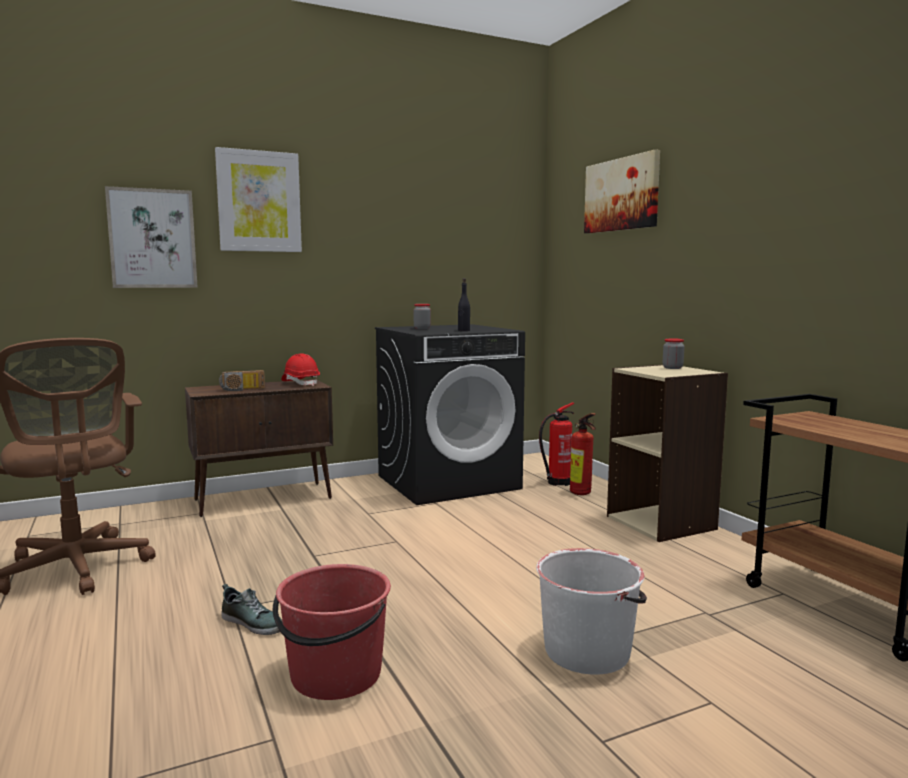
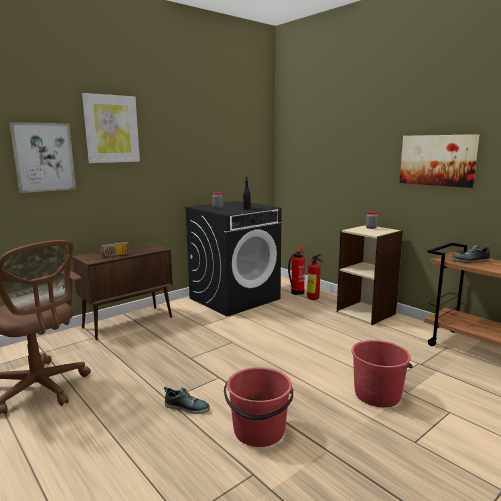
camera: 15 degrees left, 5 degrees up
(301, 383) = (147, 247): red hard hat -> none
(588, 651) = (377, 394): white bucket -> red bucket
(621, 194) = (331, 124): picture -> picture (437, 160)
(828, 424) = (470, 261): none -> shoe

